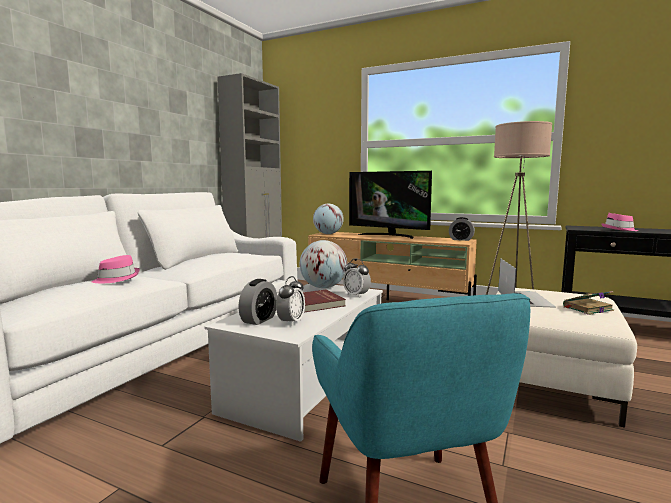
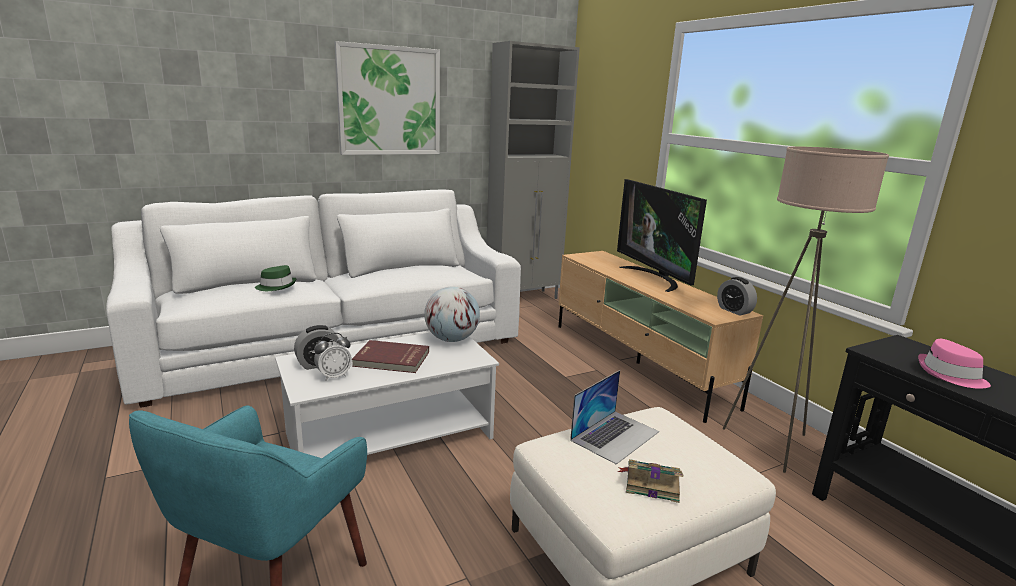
camera: 35 degrees right, 10 degrees up
(116, 278) = (276, 286): pink hat -> green hat
(146, 114) = (389, 101): none -> picture
(328, 234) = (589, 257): globe -> none
(356, 295) = (455, 362): alarm clock -> none

